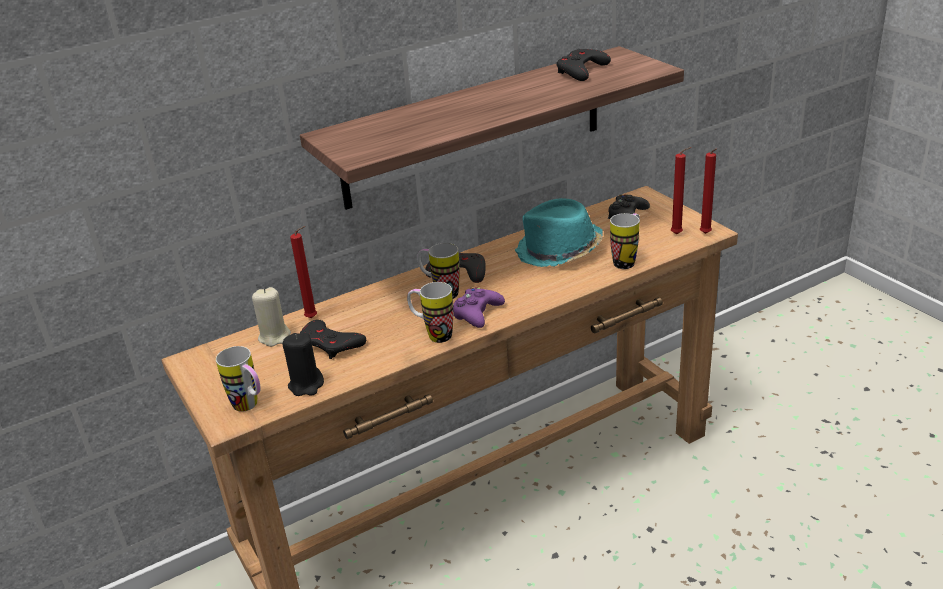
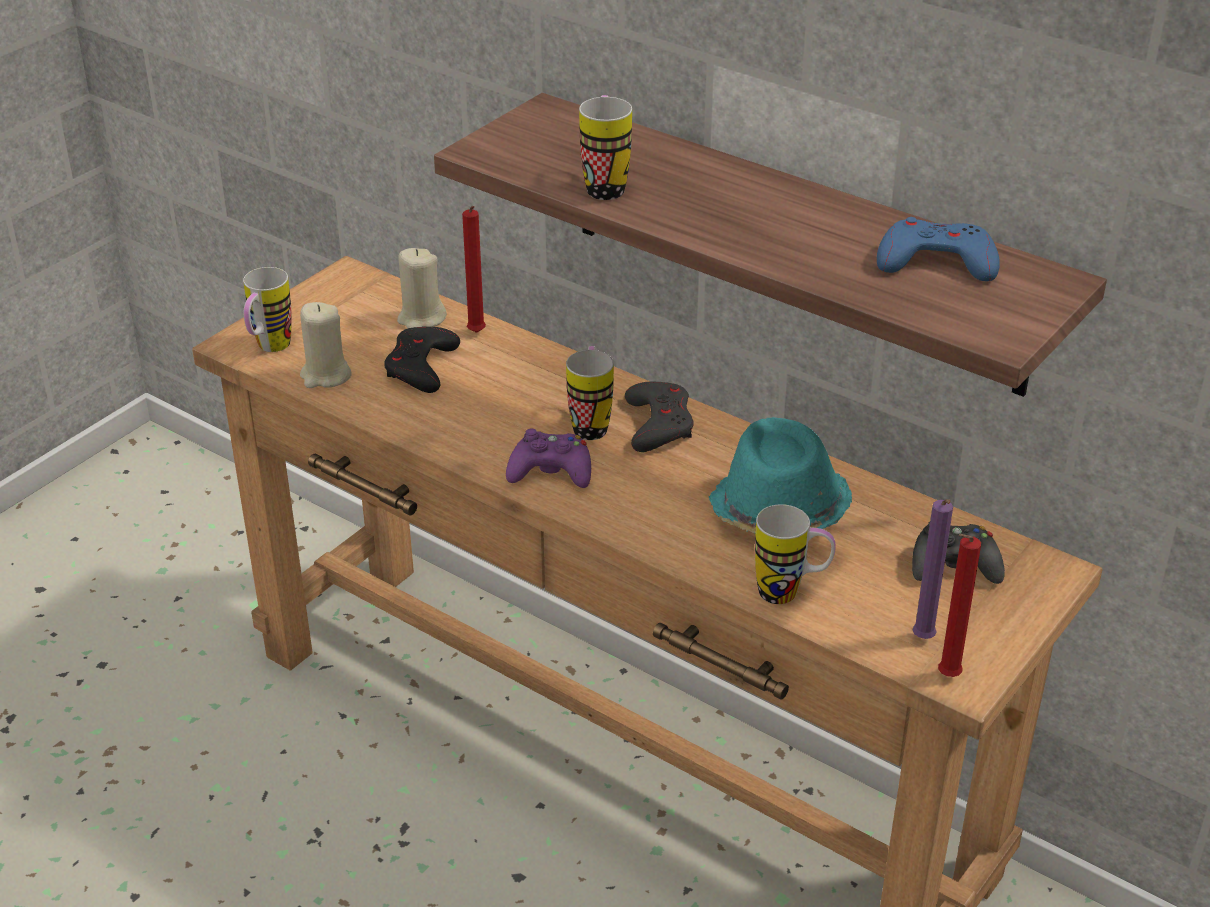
camera: 65 degrees right, 5 degrees up
(306, 385) = (325, 376): black candle -> beige candle
(433, 335) = (477, 445): mug -> mug (605, 184)
(581, 70) = (936, 261): black game controller -> blue game controller
(678, 234) = (923, 641): red candle -> purple candle

